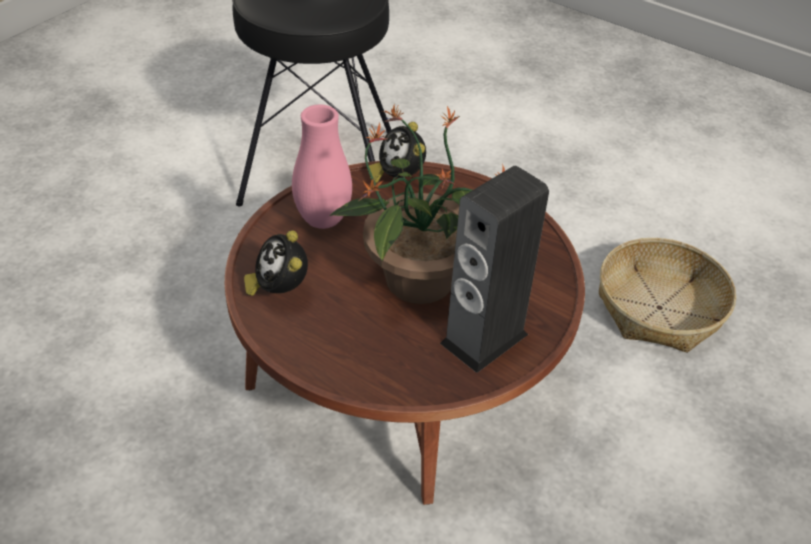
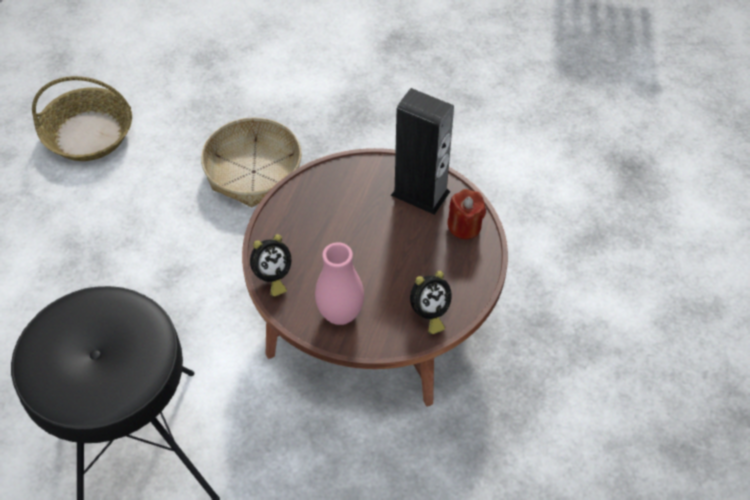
camera: 105 degrees left, 10 degrees up
(403, 366) = (464, 226): none -> red candle
(416, 279) = (381, 240): potted plant -> none
(736, 185) = (88, 135): none -> basket

